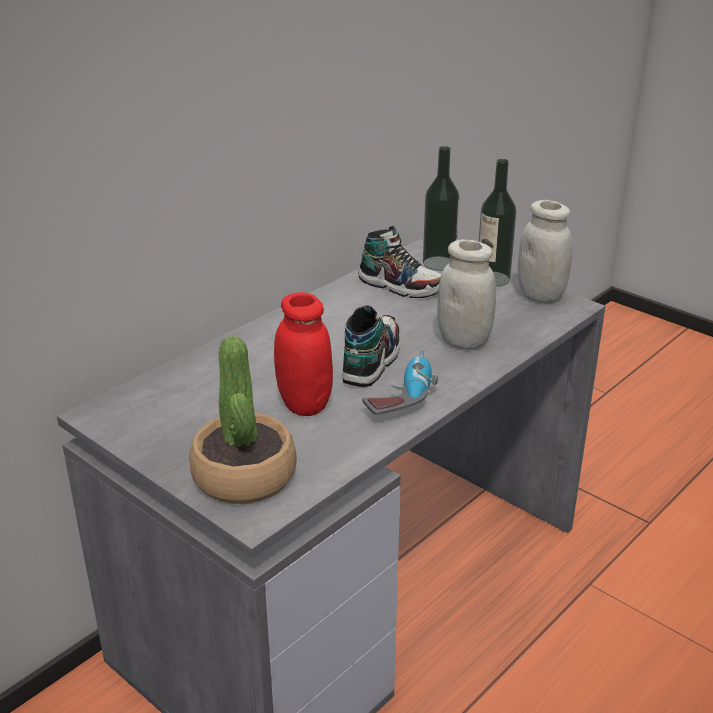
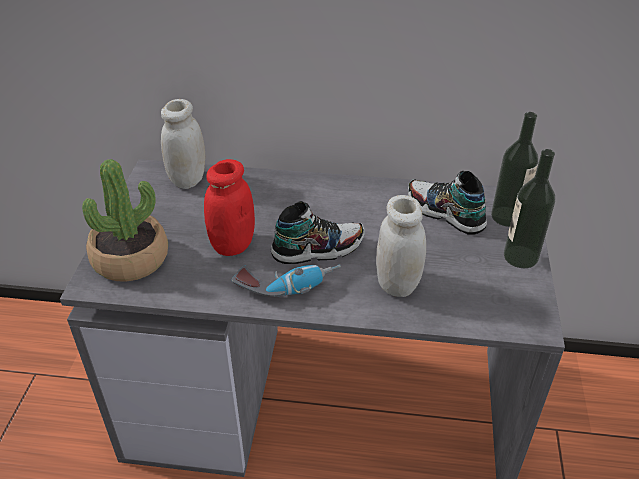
camera: 55 degrees right, 10 degrees up
(401, 286) = (444, 214): shoe -> shoe turned 135 degrees clockwise
(540, 296) = (527, 297): white jar -> white jar (188, 179)

